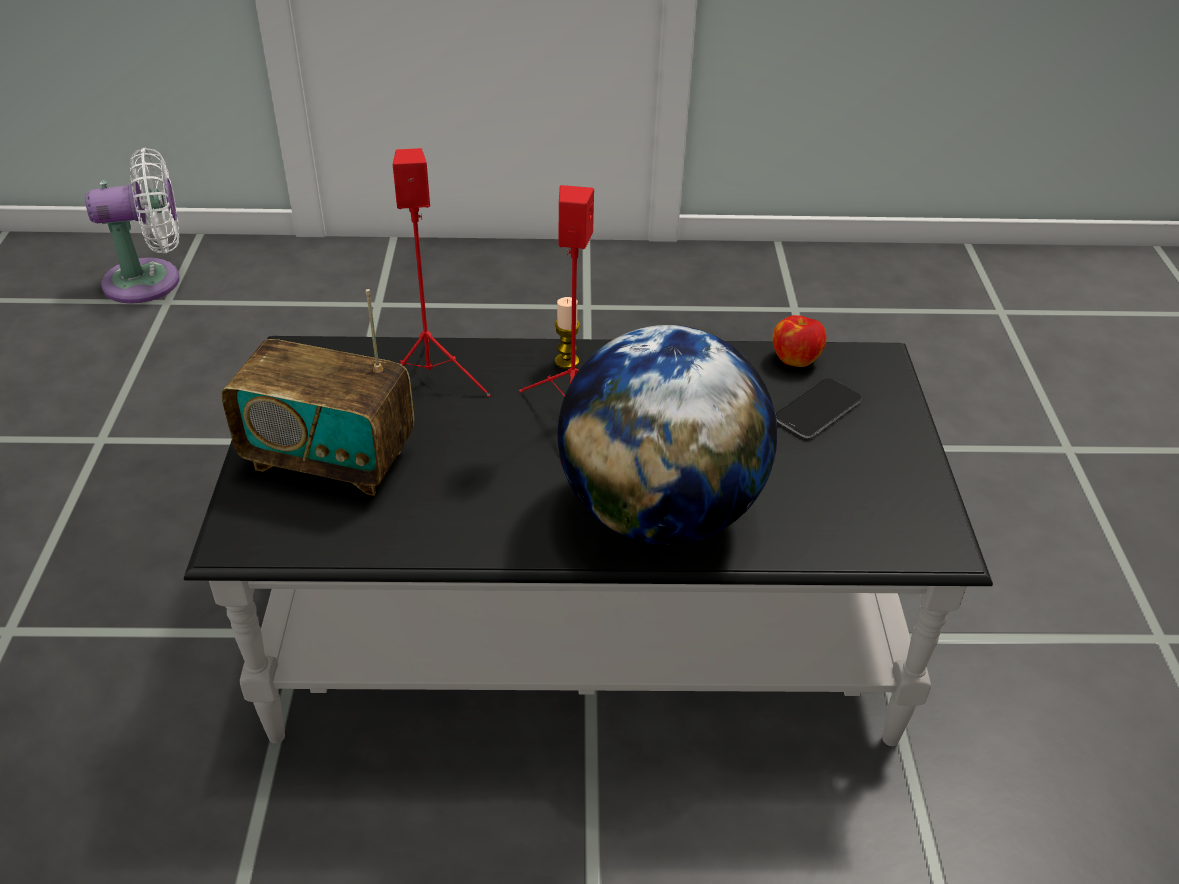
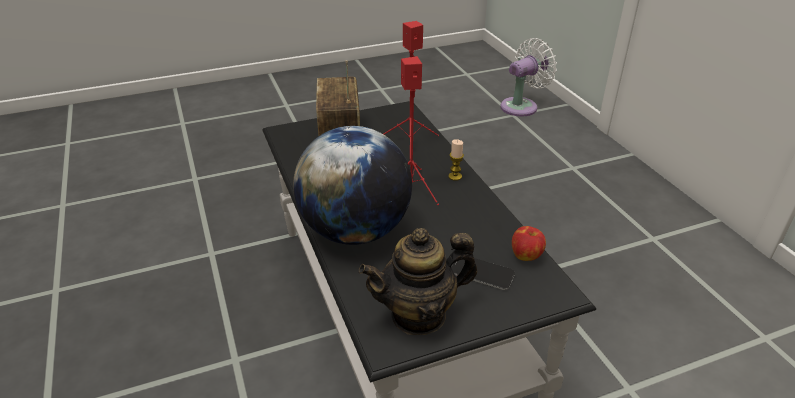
camera: 70 degrees right, 5 degrees down
(151, 281) = (522, 106): white fan -> white fan turned 90 degrees counterclockwise
(885, 495) = (419, 314): none -> teapot

